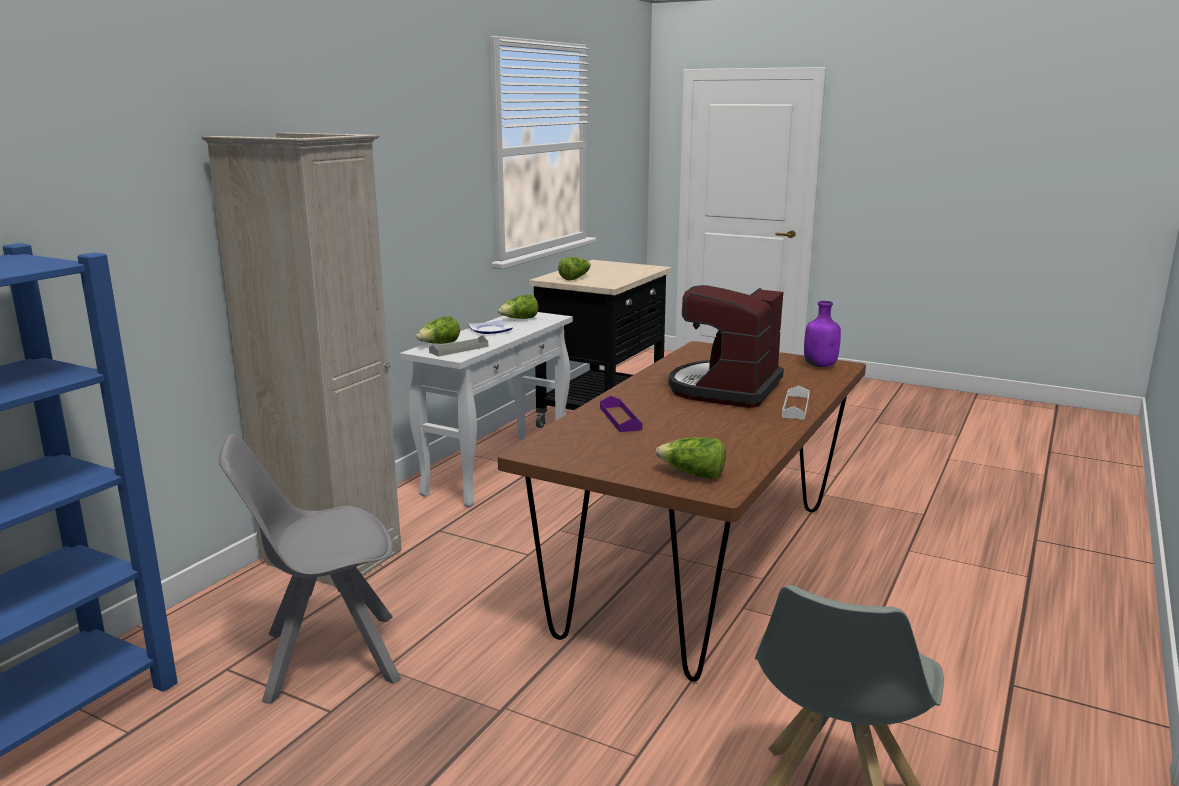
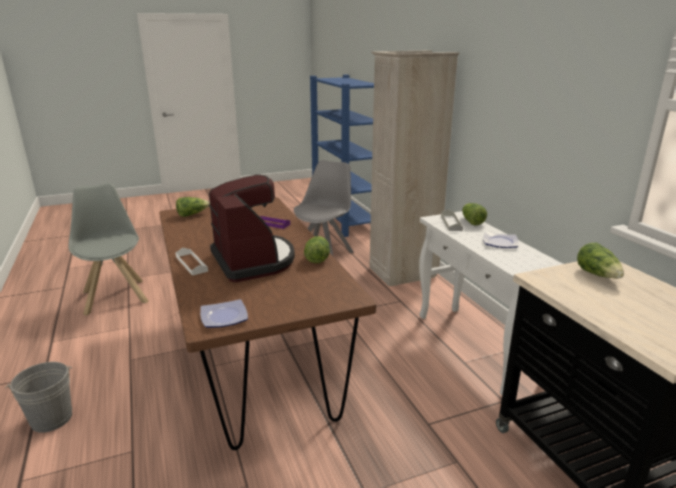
camera: 130 degrees right, 5 degrees up
(519, 319) = (530, 260): lettuce -> lettuce (317, 258)
(820, 365) = (223, 317): purple bottle -> plate
(996, 617) = (51, 419): none -> grey bucket

